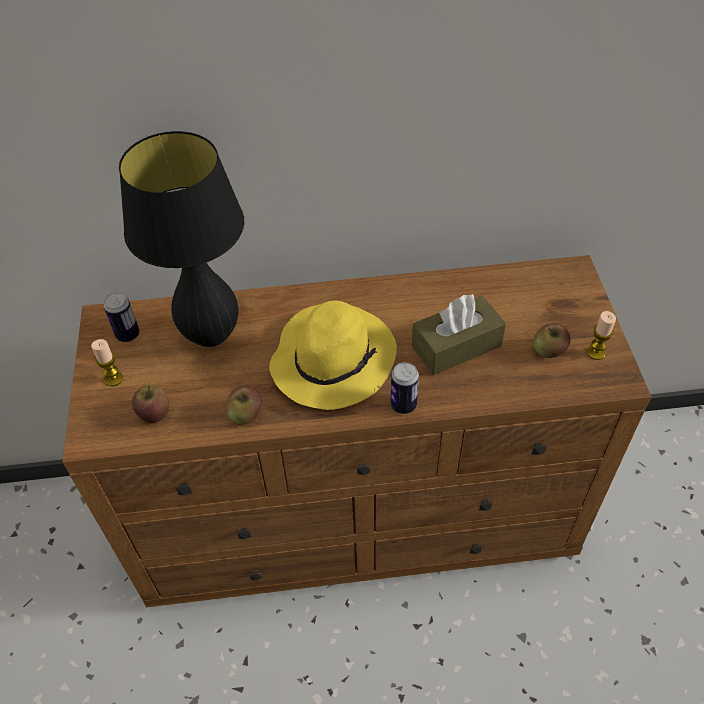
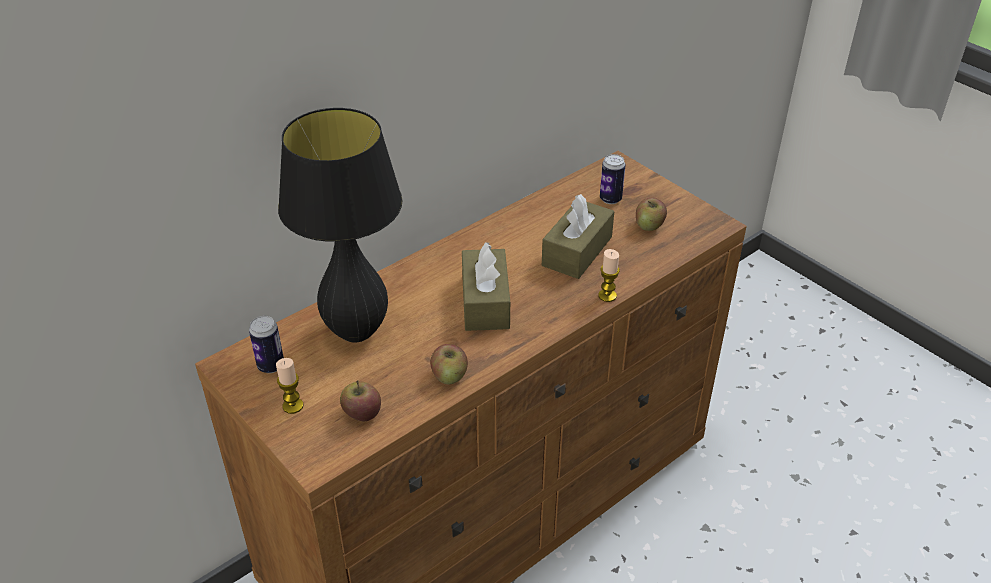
camera: 35 degrees left, 10 degrees down
(333, 359) = (485, 302): yellow hat -> brown tissue box
(403, 405) = (575, 309): can -> can (610, 199)
(596, 352) = (683, 213): candle -> candle (607, 296)

